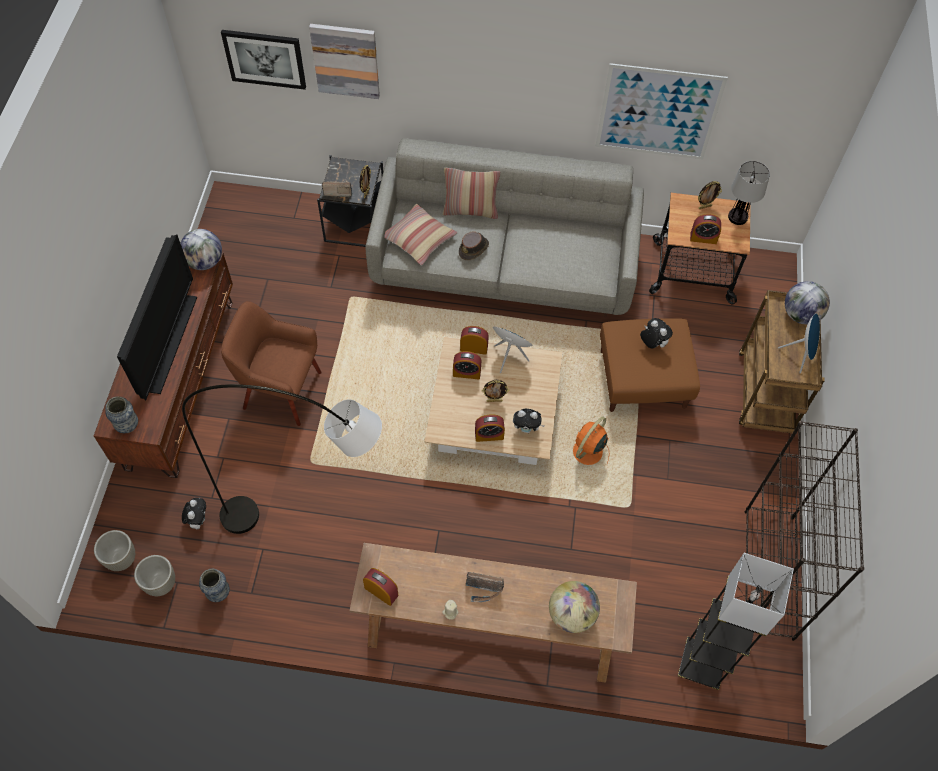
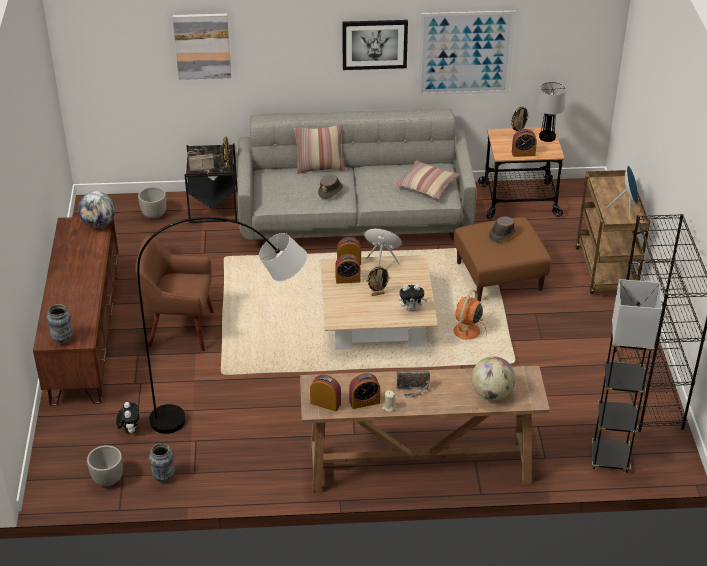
camera: 10 degrees left, 20 degrees down
(122, 559) = (66, 467): grey planter -> grey planter (154, 215)
(169, 342) = (83, 280): television -> none
(265, 58) = (132, 55): picture -> picture (374, 44)
(419, 239) = (281, 191): pillow -> pillow (426, 185)
(489, 435) = (380, 317): alarm clock -> alarm clock (364, 402)
(652, 343) = (501, 234): plush toy -> brown hat
(800, 314) = (618, 185): globe -> none

